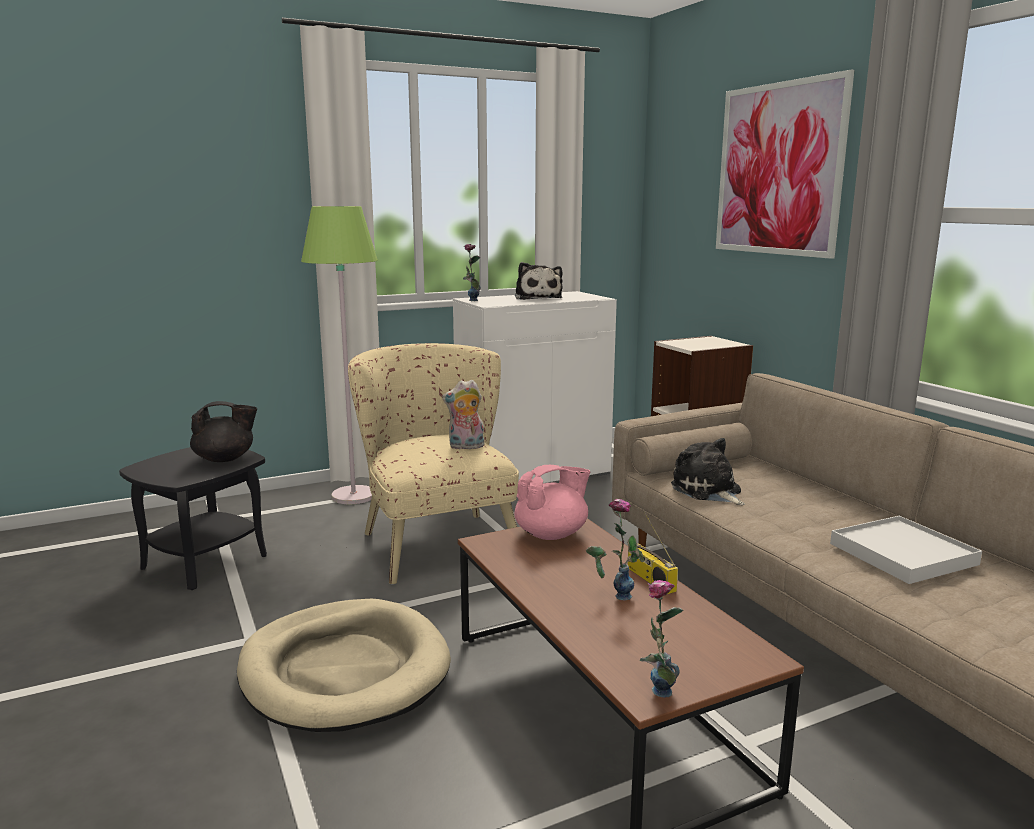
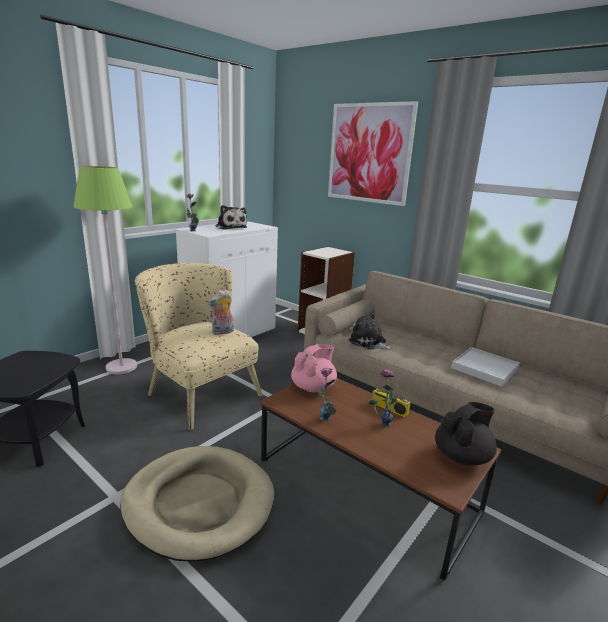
camera: 25 degrees left, 5 degrees up
(225, 459) = (48, 363): black teapot -> black teapot (462, 456)
(656, 699) = (457, 492): vase -> vase (324, 422)

